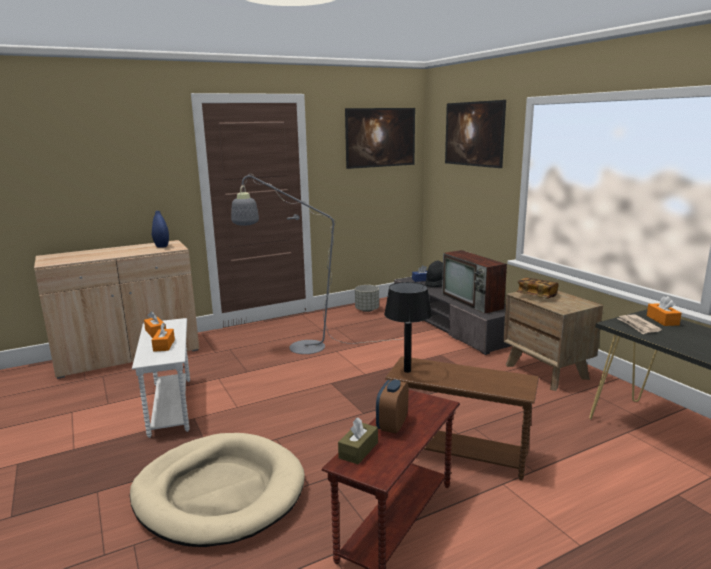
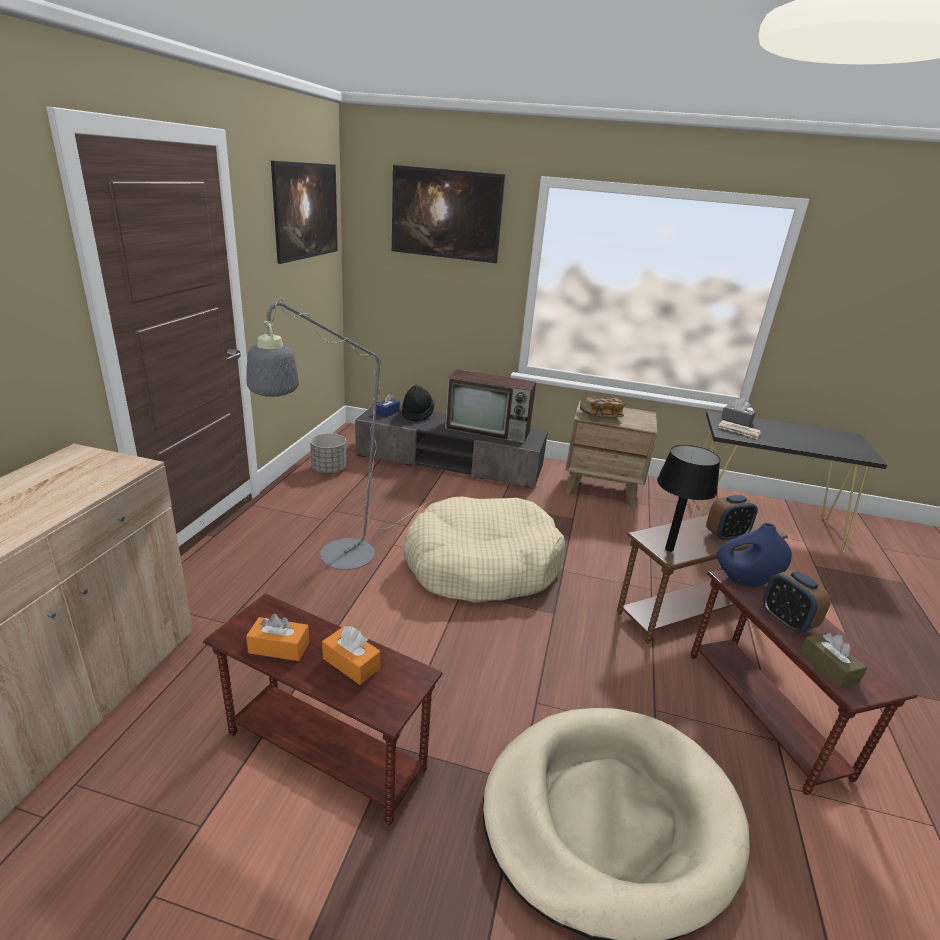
camera: 50 degrees left, 10 degrees up
(161, 246) = (79, 468): blue vase -> blue vase (744, 581)
(171, 406) = (326, 751): white side table -> brown side table
(366, 377) = (481, 565): none -> beige dog bed
(472, 381) = (726, 535): none -> alarm clock
(662, 320) = (736, 420): orange tissue box -> grey tissue box

